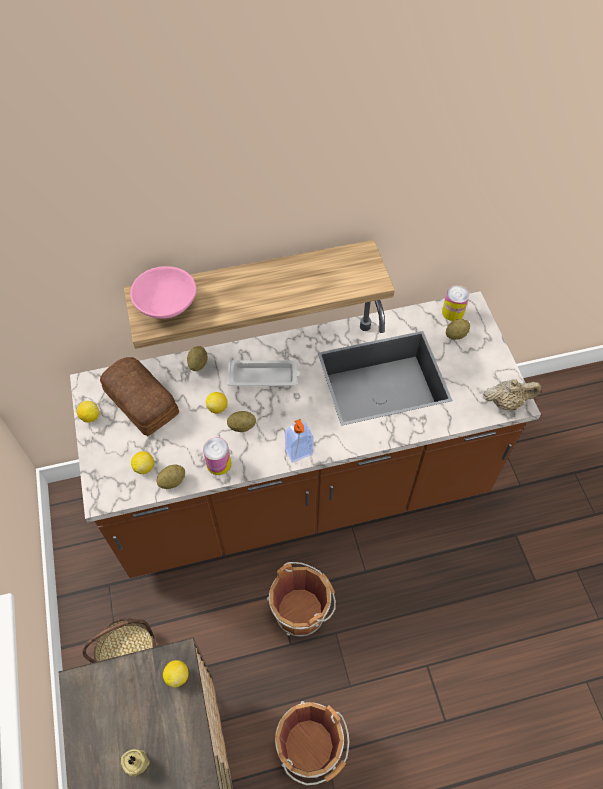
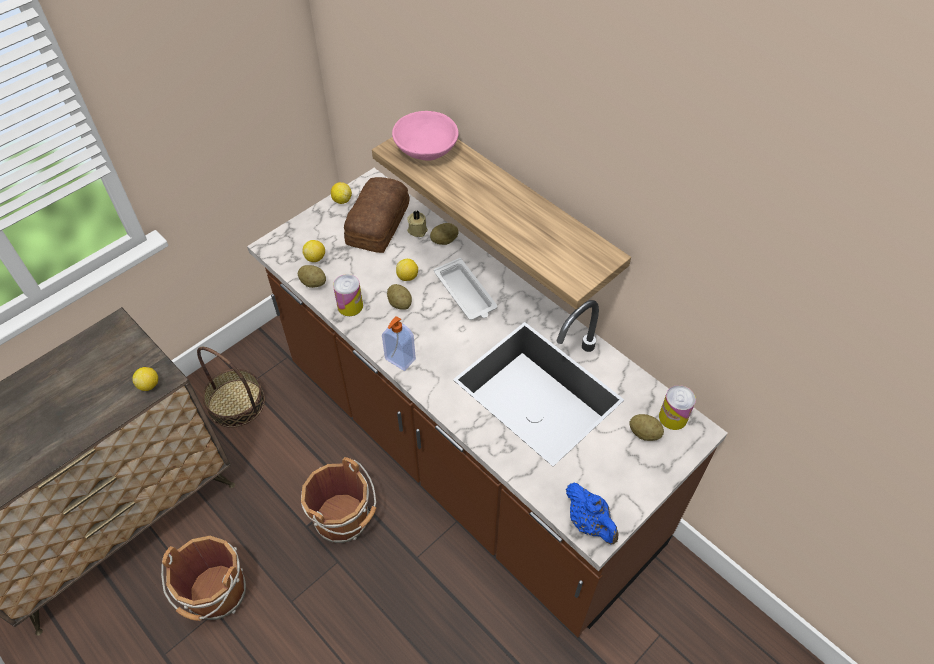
camera: 60 degrees right, 5 degrees down
(135, 762) = (67, 394): beige candle -> beige candle (417, 230)
(507, 402) = (589, 523): beige teapot -> blue teapot

